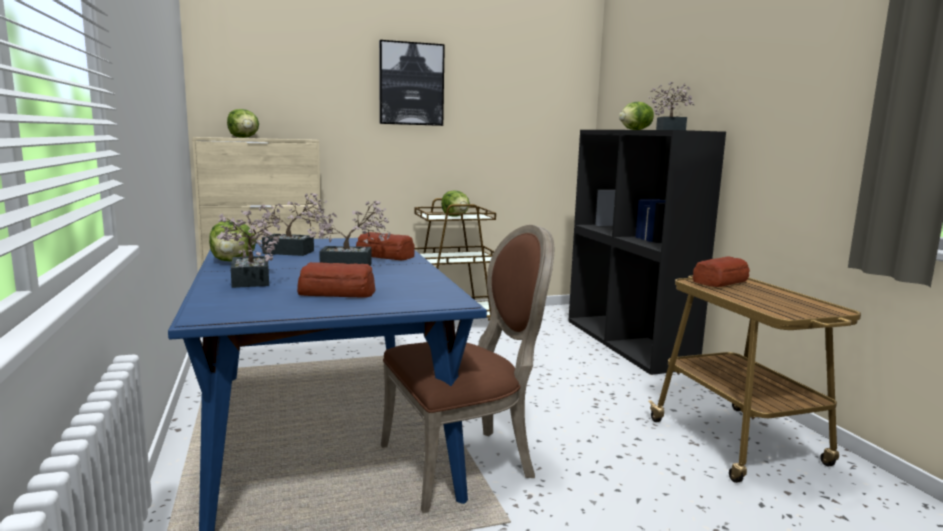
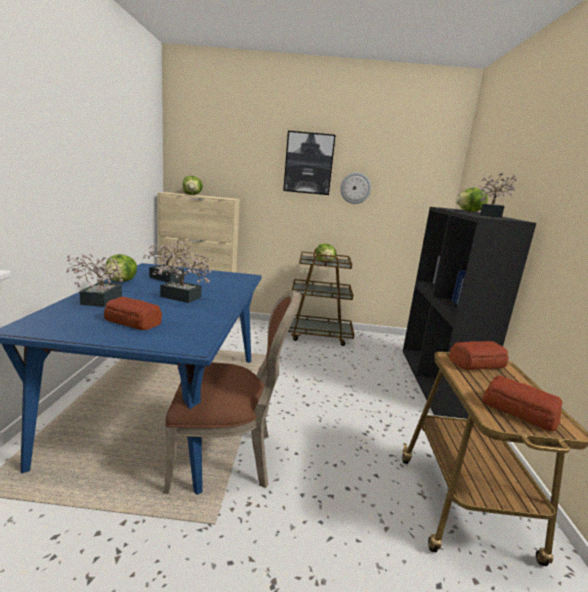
camera: 20 degrees right, 5 degrees up
(384, 256) = (221, 291): bread -> bread (518, 410)
(475, 114) = (355, 188): none -> wall clock

